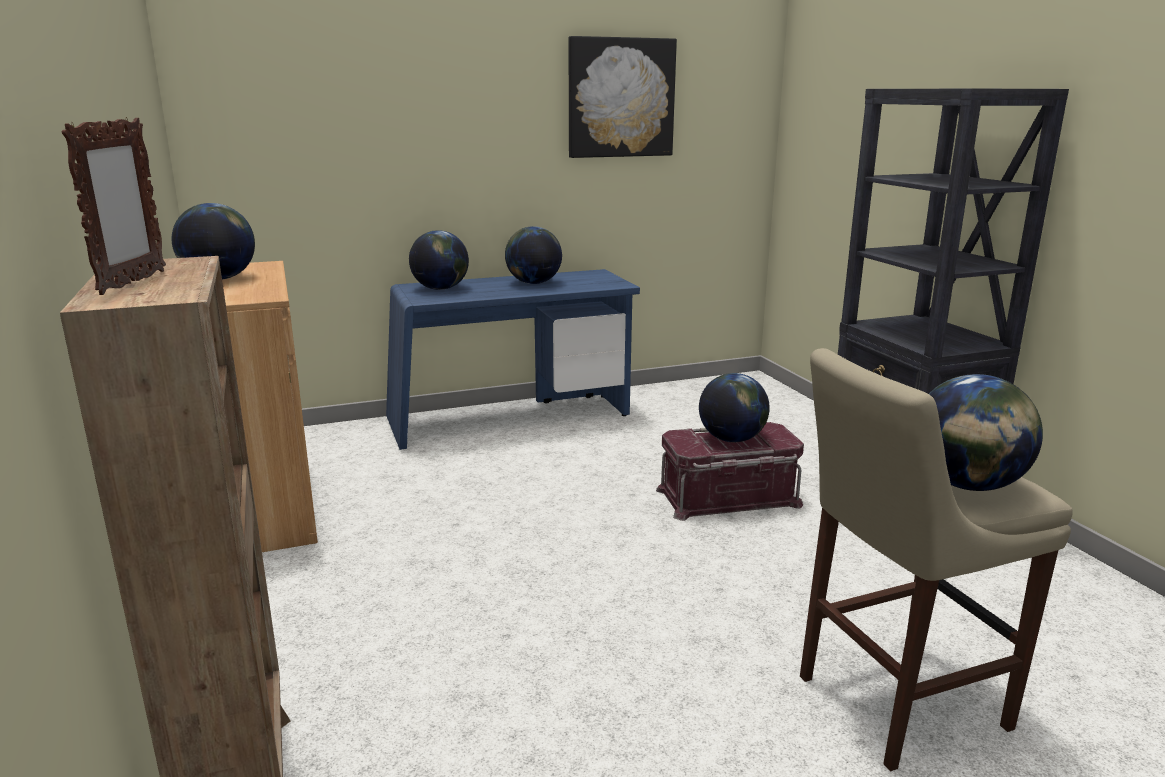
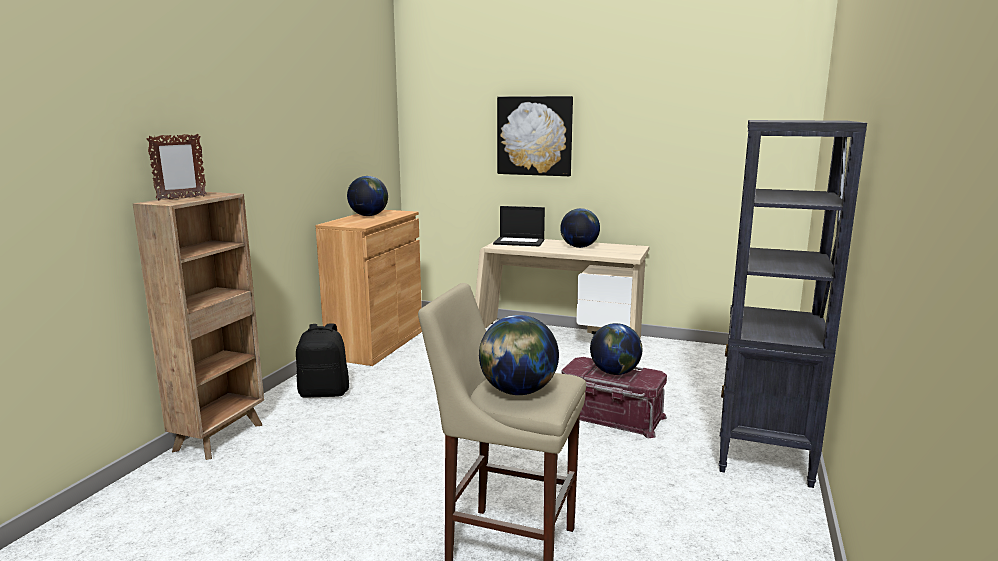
camera: 40 degrees right, 5 degrees down
(309, 616) = (324, 393): none -> black backpack
(440, 289) = (520, 242): globe -> laptop
(511, 419) = (557, 337): blue desk -> beige desk
(620, 98) = (670, 123): picture -> picture (534, 136)

